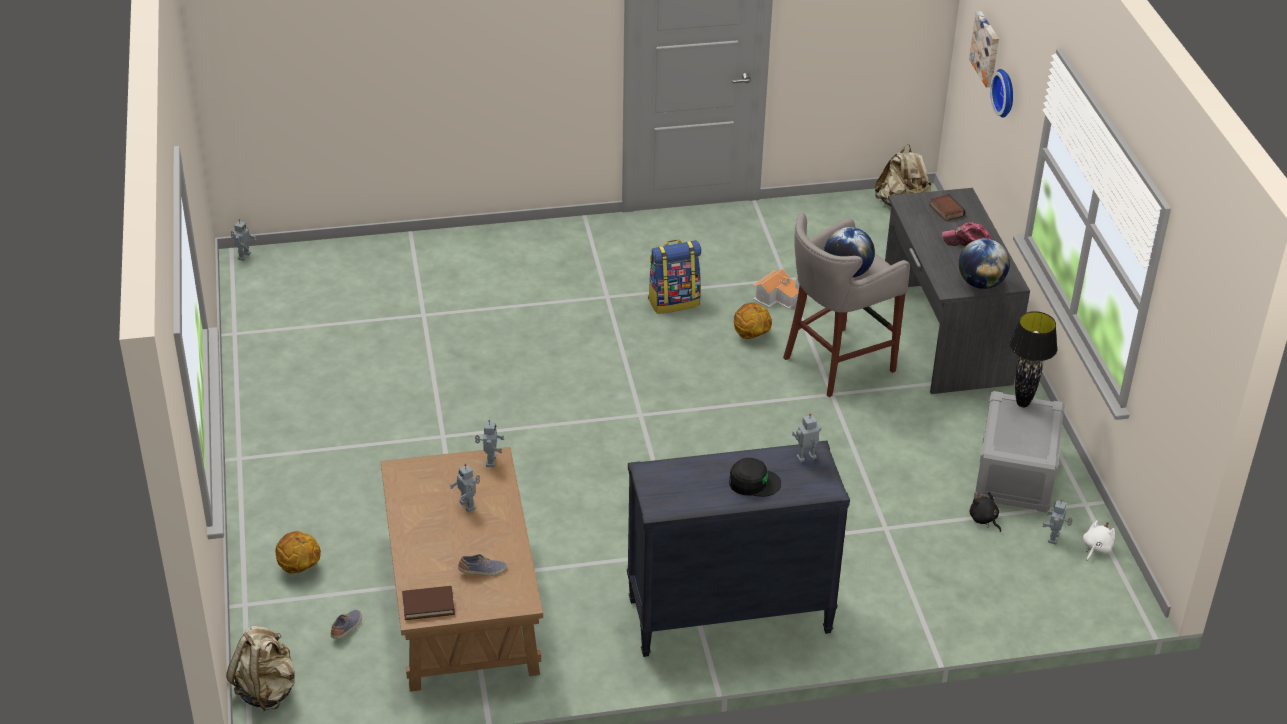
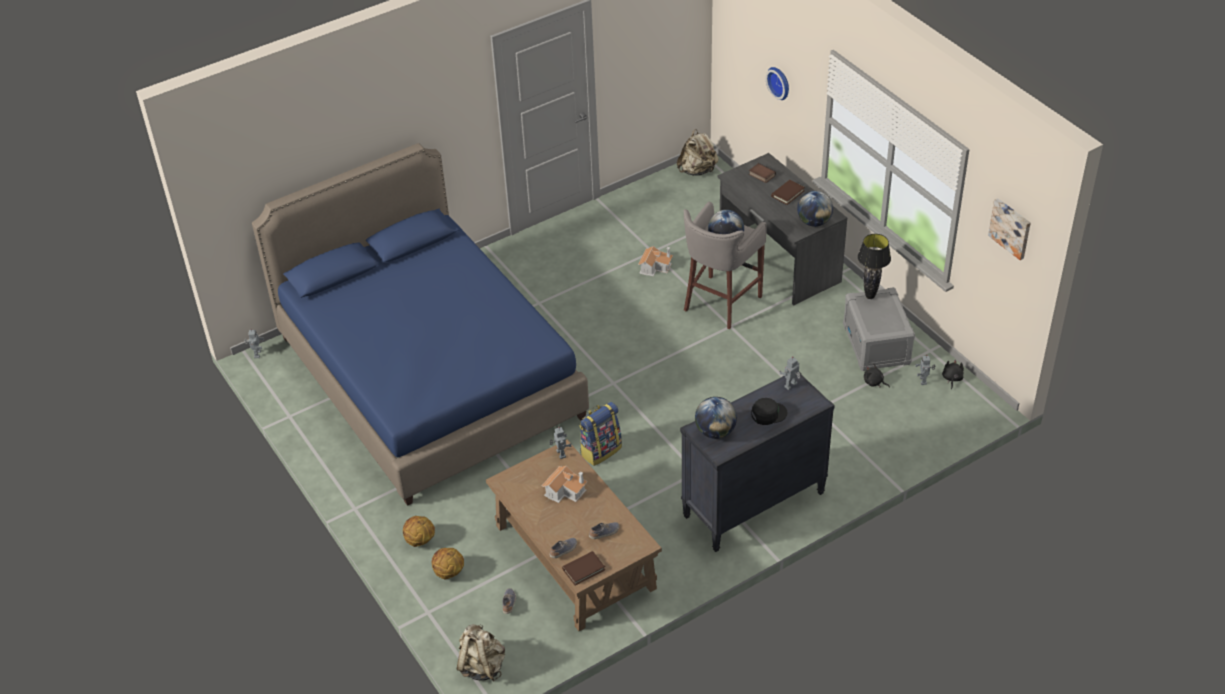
camera: 20 degrees left, 5 degrees up
(418, 574) = (564, 551): none -> shoe
(422, 340) = (429, 377): none -> blue bed
(468, 505) = (566, 490): toy robot -> toy house
(669, 482) = (715, 432): none -> globe
(674, 301) = (587, 292): backpack -> backpack (600, 450)
(751, 335) = (653, 301): basketball -> basketball (419, 540)
(967, 241) = (787, 193): cap -> brown book
(987, 49) = (752, 53): picture -> picture (1011, 228)
(1096, 548) = (952, 378): white plush toy -> black plush toy

